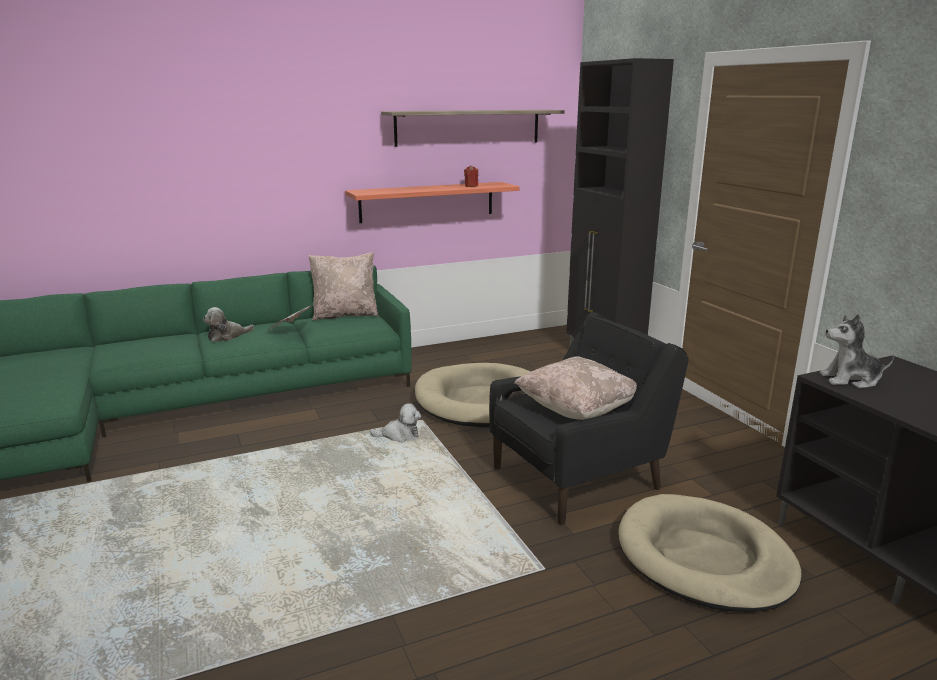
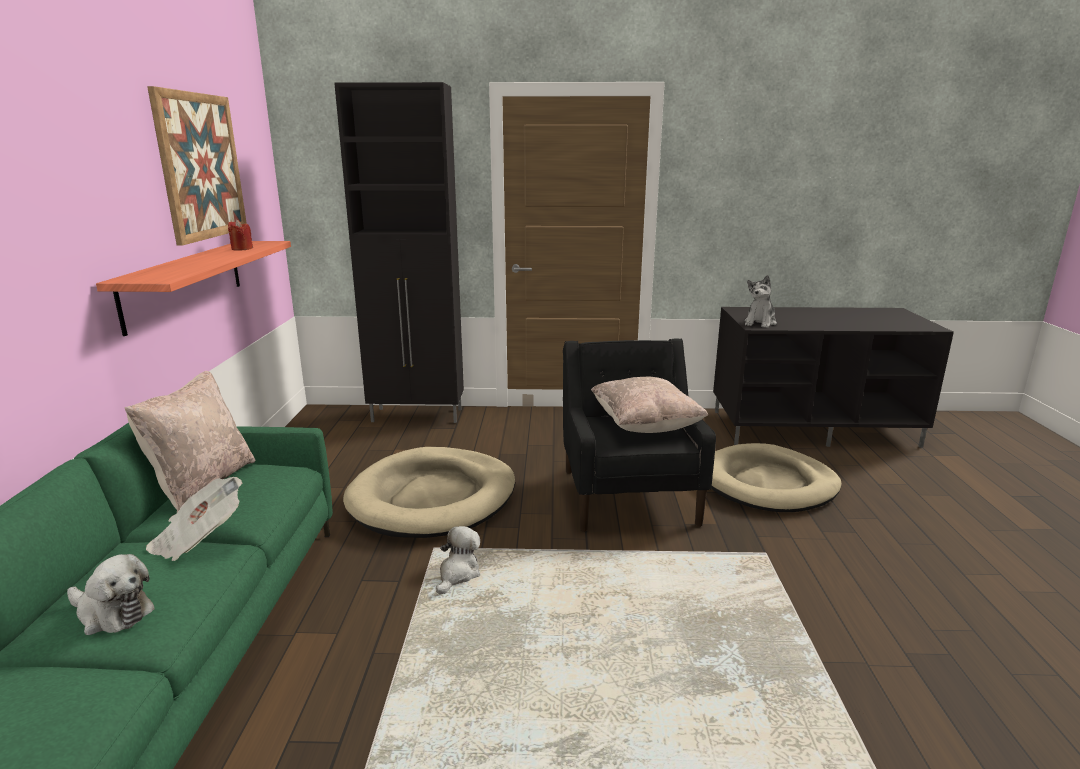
camera: 65 degrees left, 0 degrees up
(227, 336) = (112, 613): plush toy -> plush toy turned 60 degrees counterclockwise
(468, 127) = (201, 166): shelf -> picture

